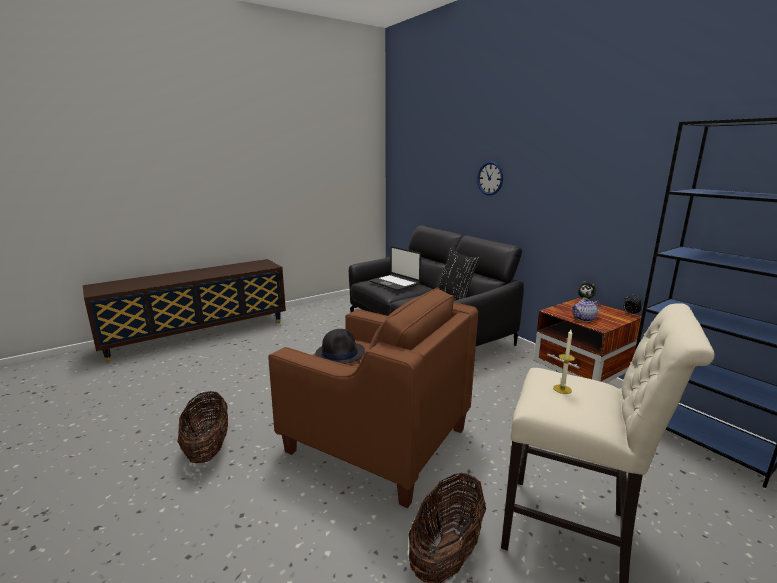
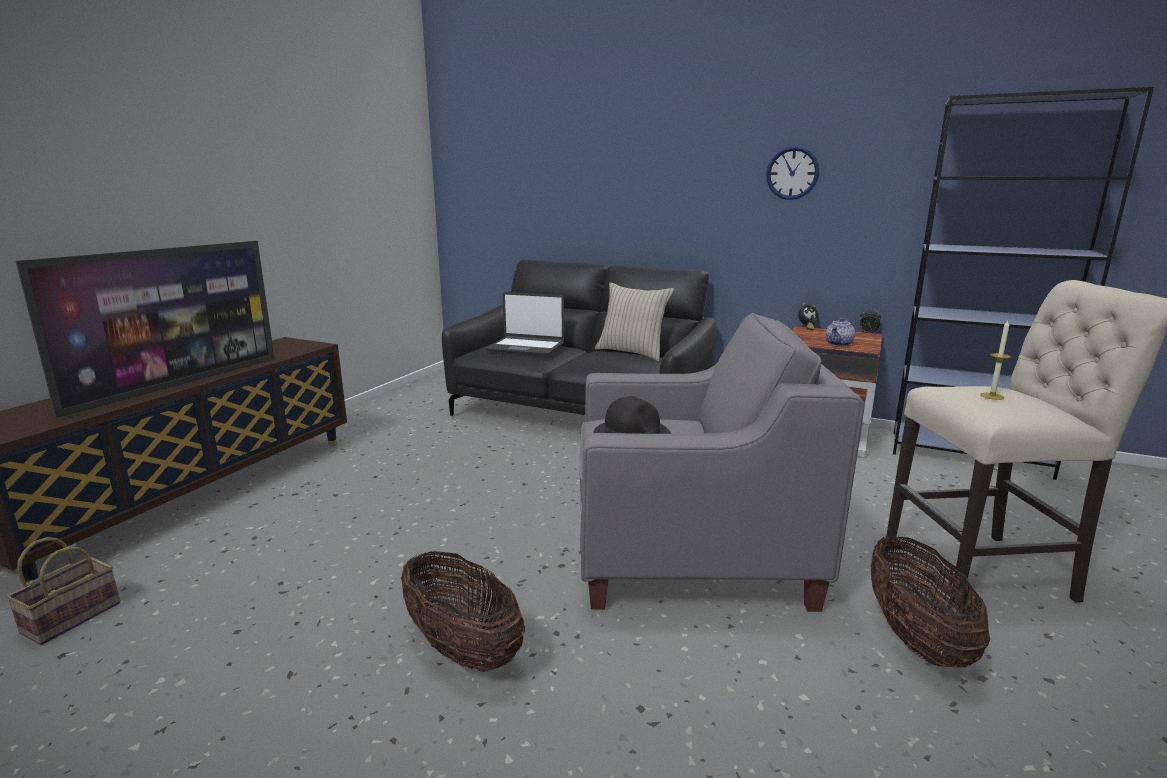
camera: 30 degrees left, 0 degrees up
(106, 377) = (73, 616): none -> basket
(187, 279) = (179, 384): none -> television
(377, 440) = (691, 554): brown armchair -> grey armchair
(455, 297) = (632, 353): black pillow -> beige pillow
(490, 178) = (645, 180): wall clock -> wall clock (792, 173)

